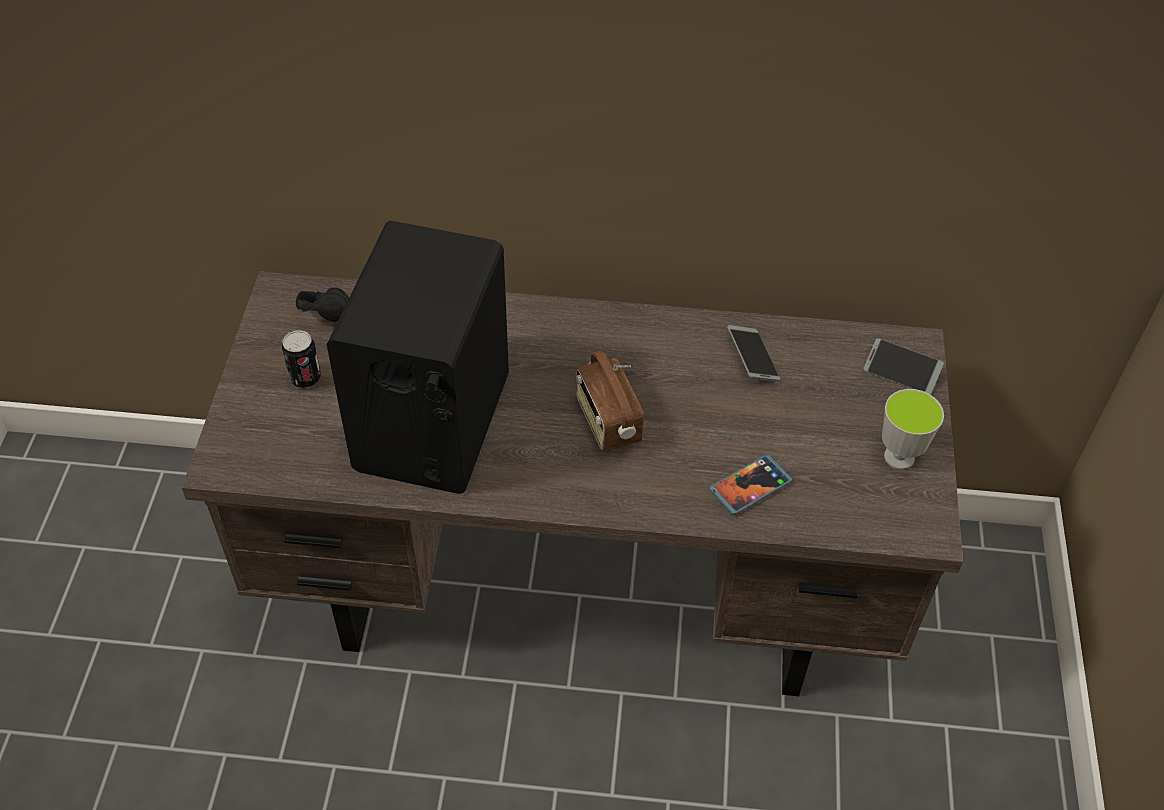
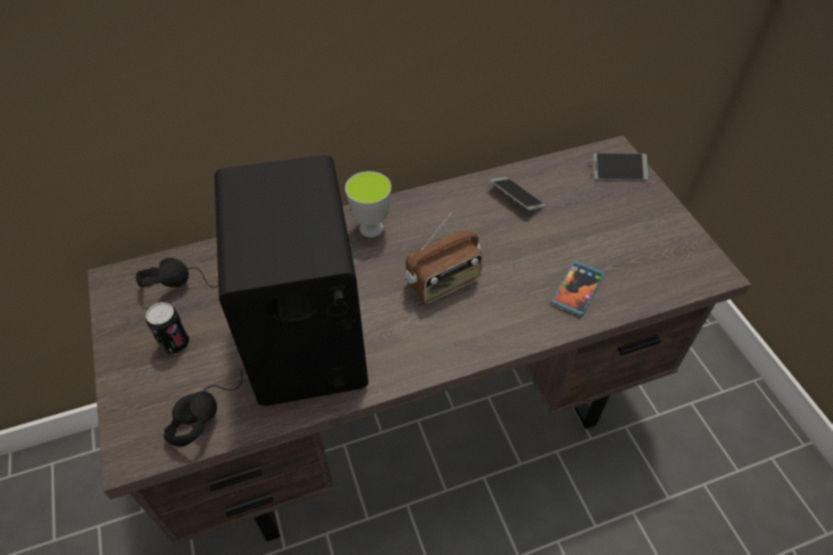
camera: 25 degrees left, 0 degrees up
(301, 453) = (205, 410): none -> black headphones
(606, 422) = (443, 283): radio -> radio turned 75 degrees counterclockwise
(899, 457) = (659, 228): cup -> cup (371, 228)

